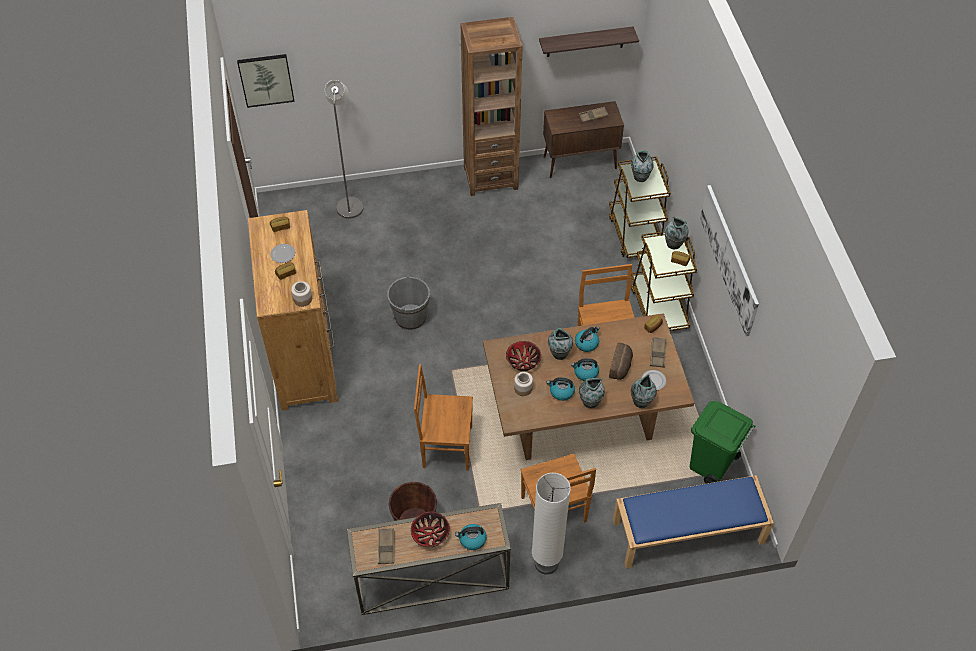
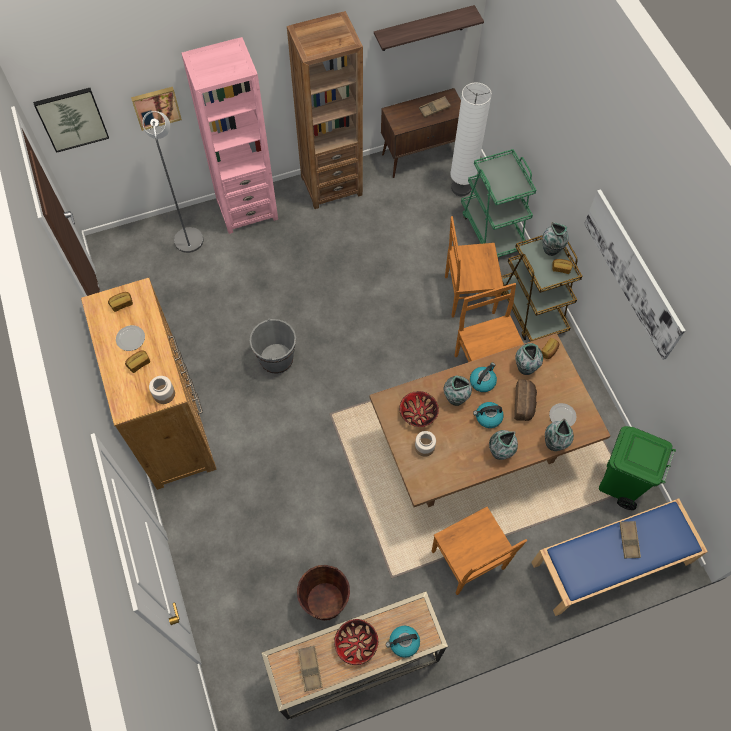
camera: 10 degrees left, 10 degrees up
(339, 79) = (156, 107): none -> picture
(408, 189) = (247, 209): none -> pink bookcase
(445, 446) = (341, 504): brown chair -> brown chair (467, 294)
(546, 563) = (472, 624): white floor lamp -> white floor lamp (461, 188)
(561, 392) = (466, 445): kettle -> none
(635, 234) = (492, 229): brown cart -> green cart
(640, 176) = (500, 174): vase -> vase (525, 367)
(658, 354) = (560, 382): brown tray -> brown tray (629, 540)

